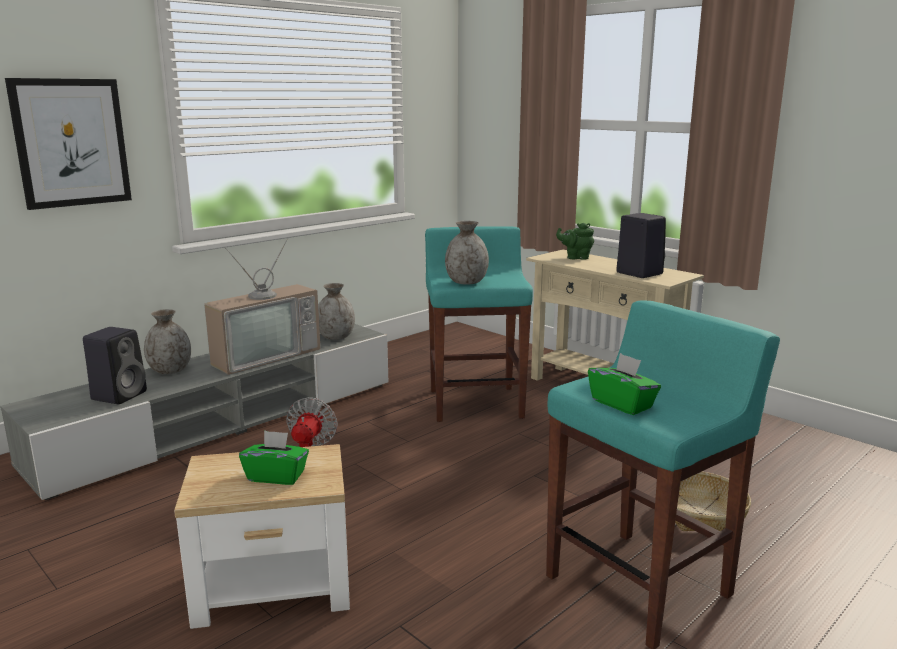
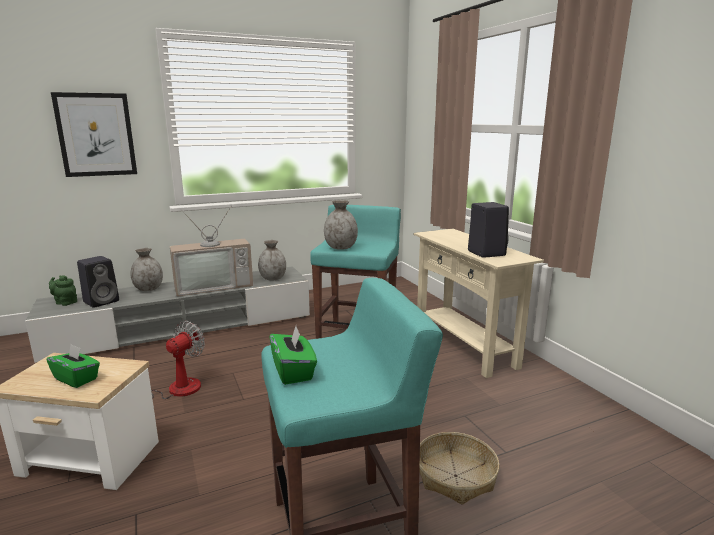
camera: 20 degrees right, 0 degrees up
(576, 257) = (452, 235): green teapot -> green teapot (65, 302)

